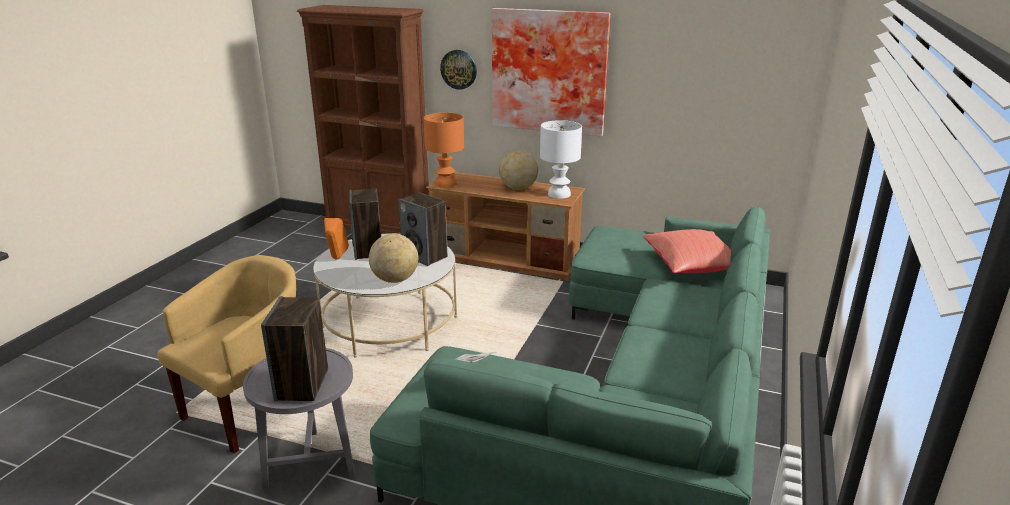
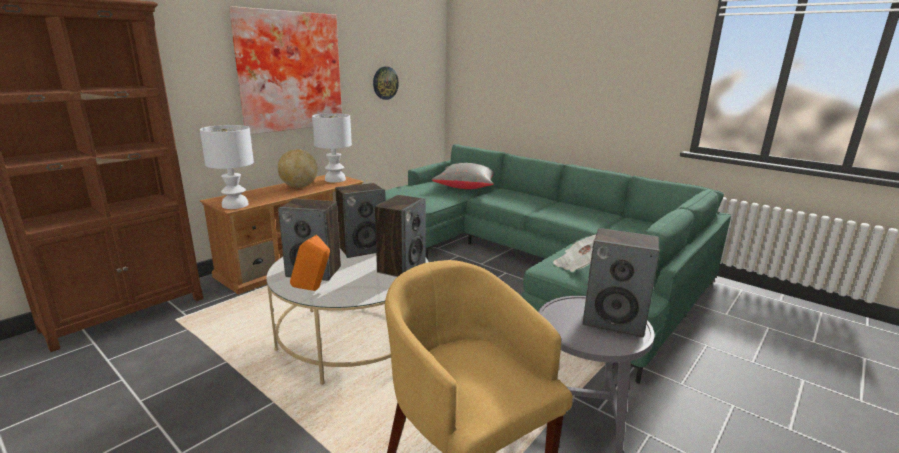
camera: 70 degrees left, 5 degrees down
(395, 280) = (401, 267): globe -> speaker
(446, 184) = (235, 205): orange table lamp -> white table lamp
(459, 69) = (192, 79): wall clock -> wall clock (385, 83)
(692, 266) = (466, 187): red pillow -> grey pillow

